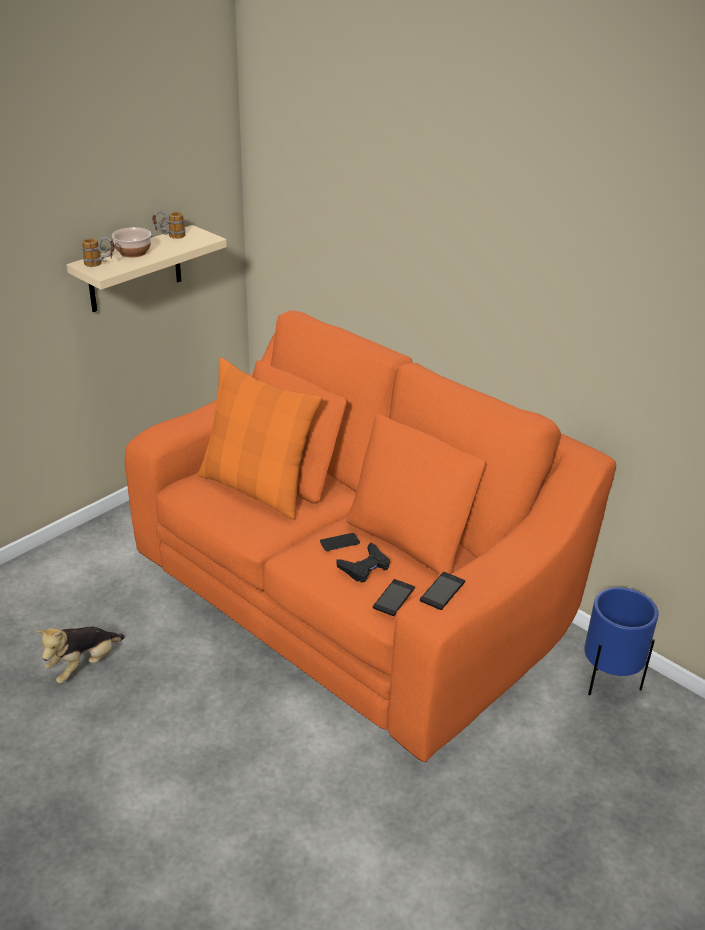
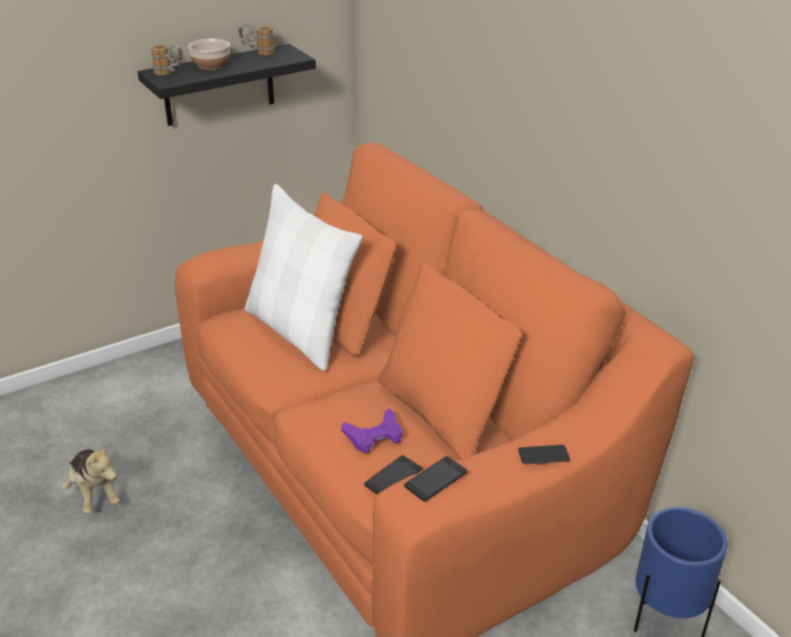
camera: 15 degrees right, 0 degrees up
(84, 665) = (94, 494): plush toy -> plush toy turned 90 degrees counterclockwise
(135, 269) = (219, 85): beige shelf -> black shelf
(257, 488) = (300, 331): orange pillow -> white pillow
(339, 542) = (358, 403): phone -> phone (543, 455)
(365, 567) = (374, 436): black game controller -> purple game controller

